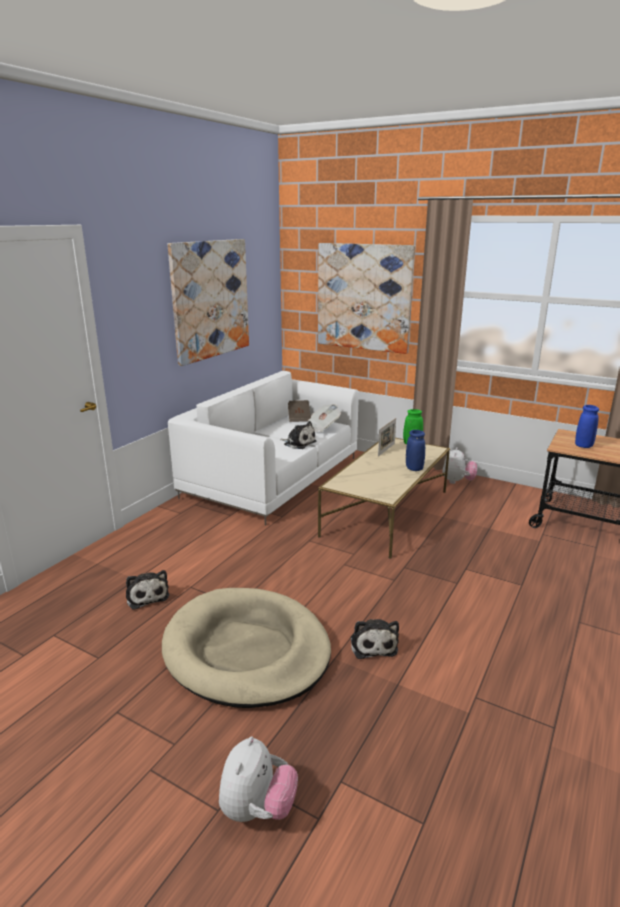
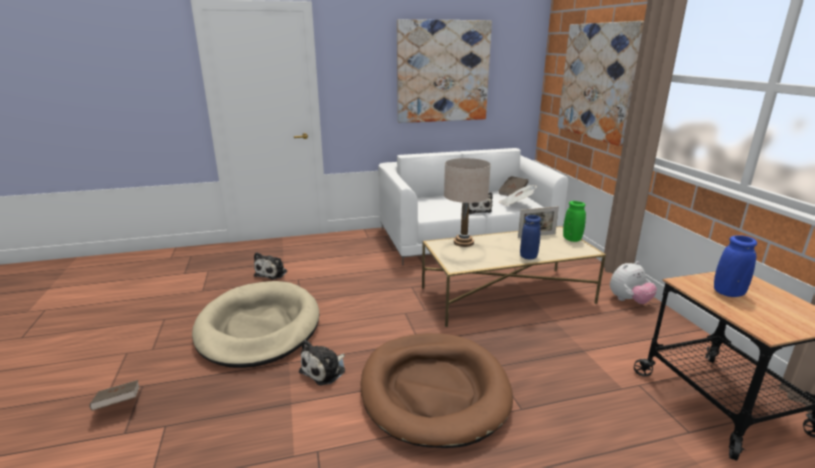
camera: 45 degrees right, 0 degrees up
(257, 808) = (118, 404): plush toy -> brown book
(352, 475) = (463, 242): none -> beige table lamp
(463, 606) = (434, 390): none -> brown dog bed

